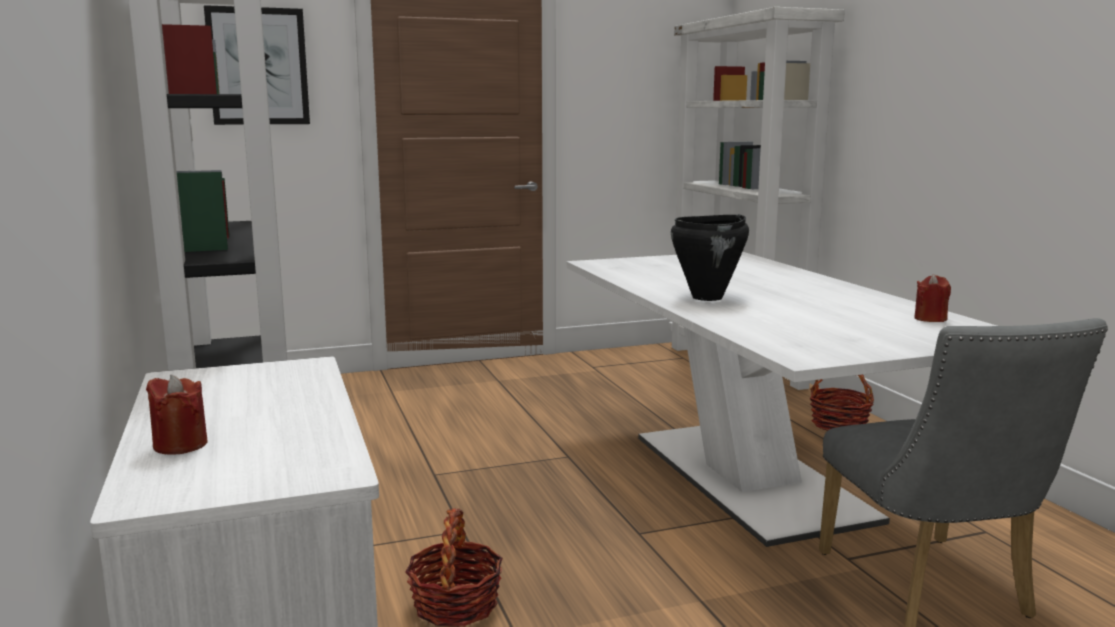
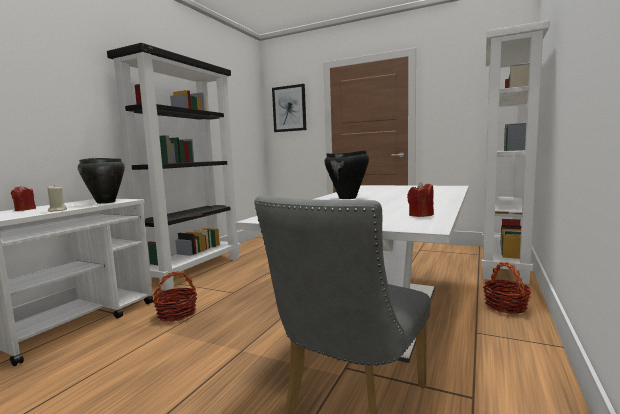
camera: 45 degrees right, 5 degrees down
(290, 381) = (106, 202): none -> black cooking pot
(326, 424) = (57, 210): none -> beige candle

